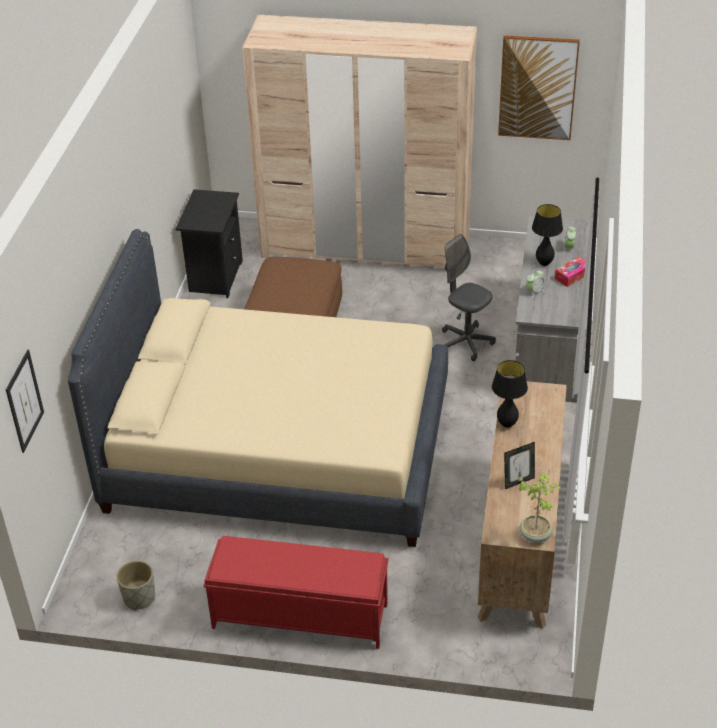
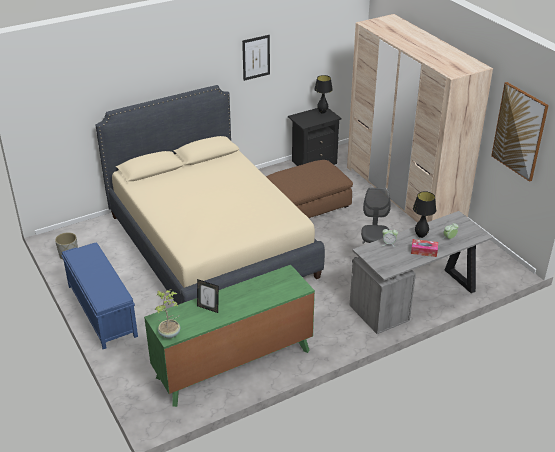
camera: 50 degrees right, 5 degrees down
(24, 401) = (49, 112): picture -> picture (256, 57)
(299, 615) = (101, 310): red bench -> blue bench
(507, 424) = (253, 283): black table lamp -> black table lamp (322, 112)
(520, 540) = (233, 364): brown dresser -> green dresser

